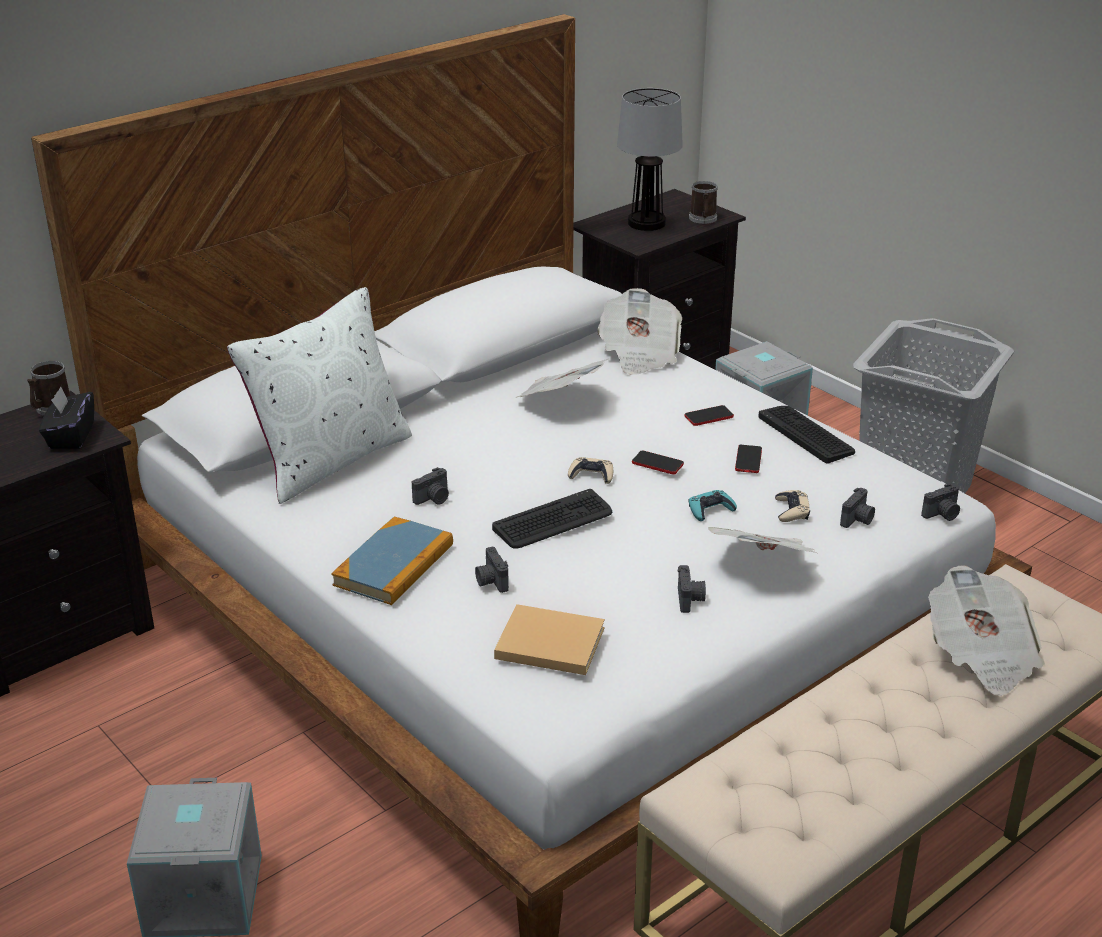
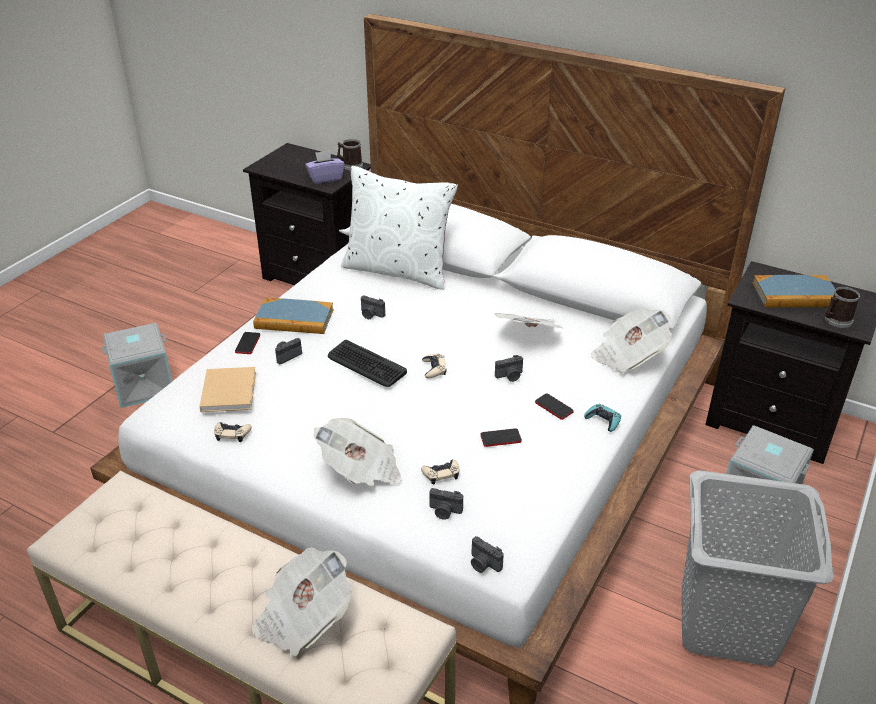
camera: 70 degrees right, 5 degrees up
(71, 436) = (325, 178): black tissue box -> purple tissue box
(643, 656) = (232, 434): none -> beige game controller
(647, 223) = (795, 295): table lamp -> book
(657, 463) = (466, 394): phone -> phone (247, 343)
(690, 599) = (303, 443): camera -> camera (510, 376)
(710, 510) = (420, 432): turquoise game controller -> turquoise game controller (603, 420)
(806, 434) = (562, 464): keyboard -> none

